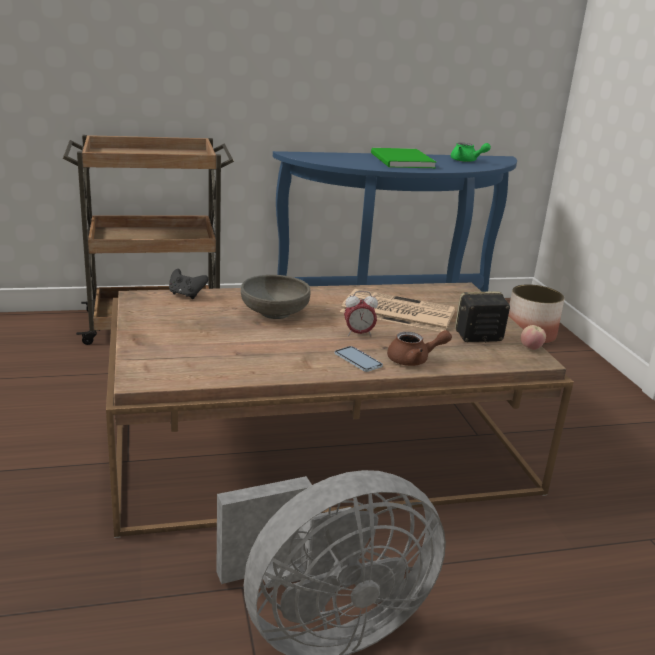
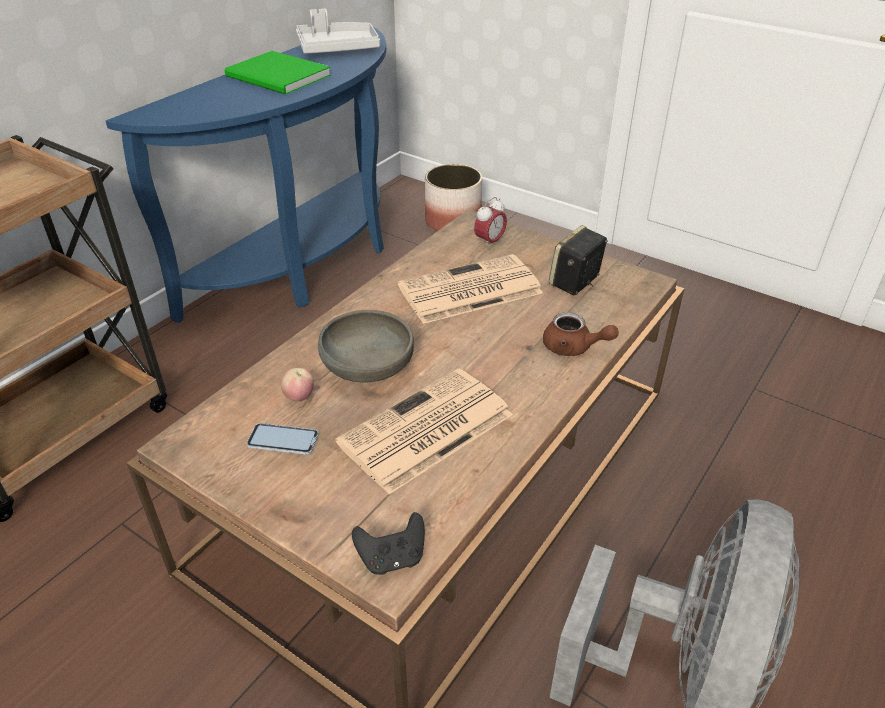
camera: 40 degrees left, 15 degrees up
(186, 295) = (233, 402): black game controller -> black game controller (392, 558)
(256, 346) = (425, 431): none -> newspaper
(358, 334) = (483, 344): alarm clock -> alarm clock (489, 242)
(358, 360) = (534, 382): phone -> phone (283, 440)
(414, 360) = (573, 348): brown teapot -> brown teapot turned 75 degrees clockwise
(466, 161) = (337, 49): green teapot -> grey tray
(530, 349) = (627, 271): apple -> apple (299, 397)

